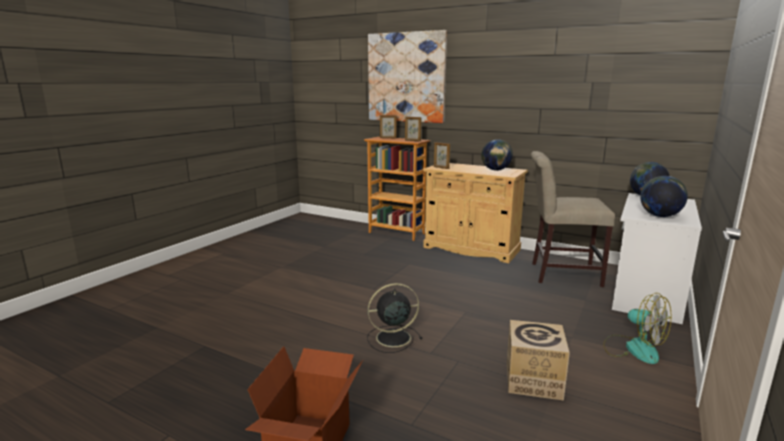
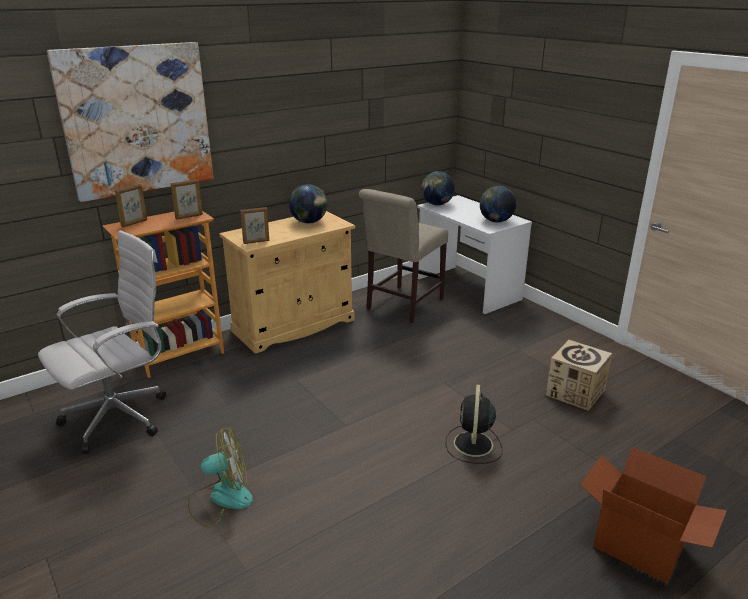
camera: 65 degrees left, 10 degrees up
(329, 237) = (121, 417): none -> white office chair
(633, 348) = (547, 333): fan -> fan (221, 498)

